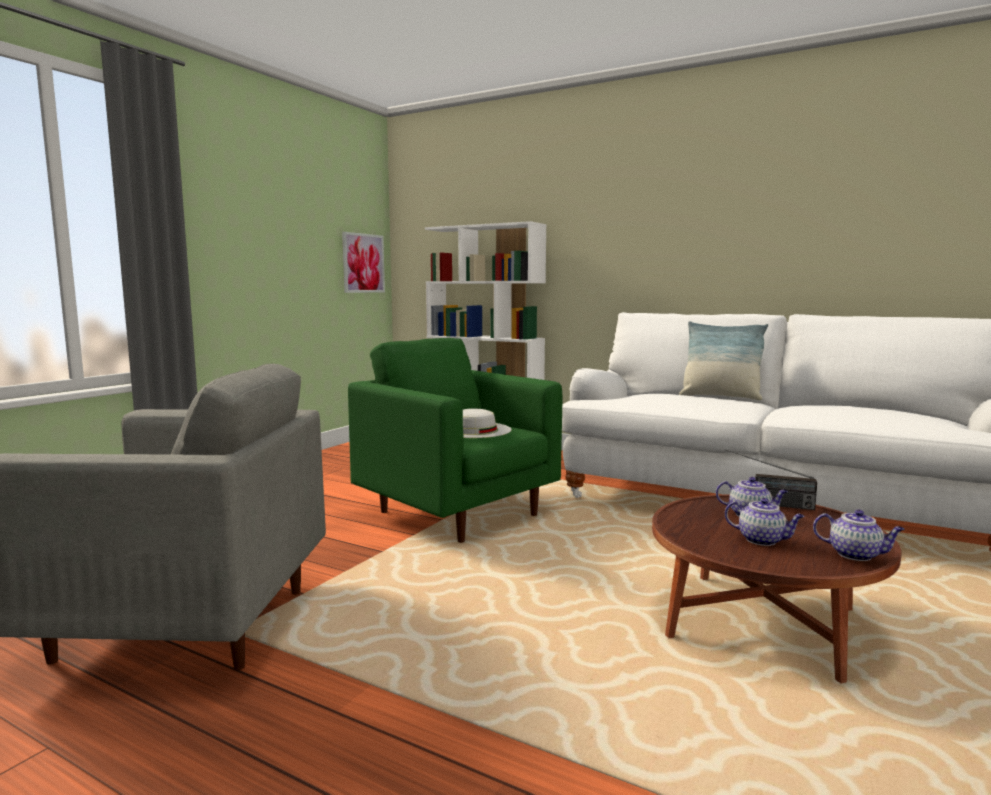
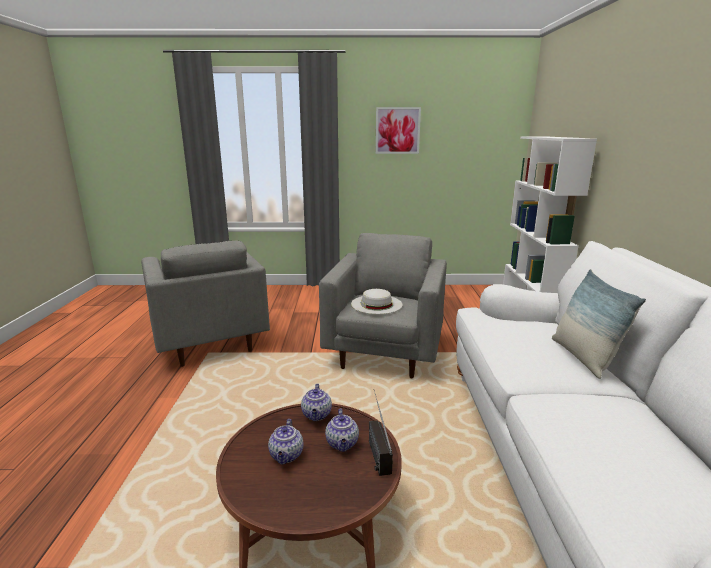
camera: 60 degrees right, 10 degrees up
(363, 263) = (492, 161): picture -> picture (397, 130)
(457, 513) = (385, 353): green armchair -> grey armchair
(856, 554) = (275, 505): teapot -> teapot (317, 415)

